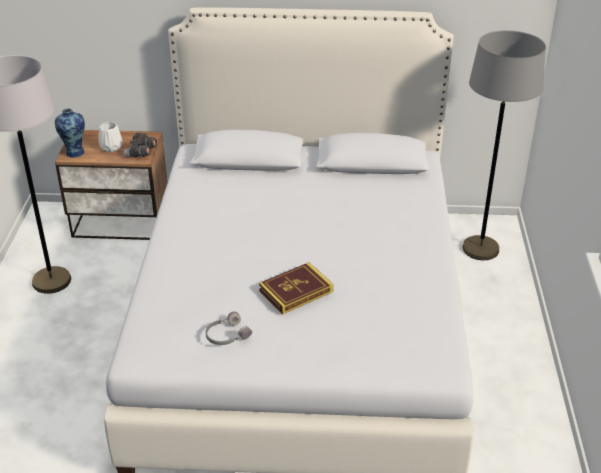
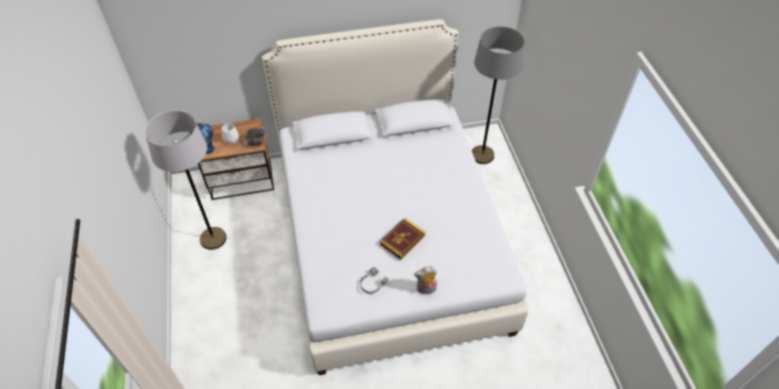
camera: 15 degrees left, 15 degrees up
(306, 359) = (426, 289): none -> plush toy

